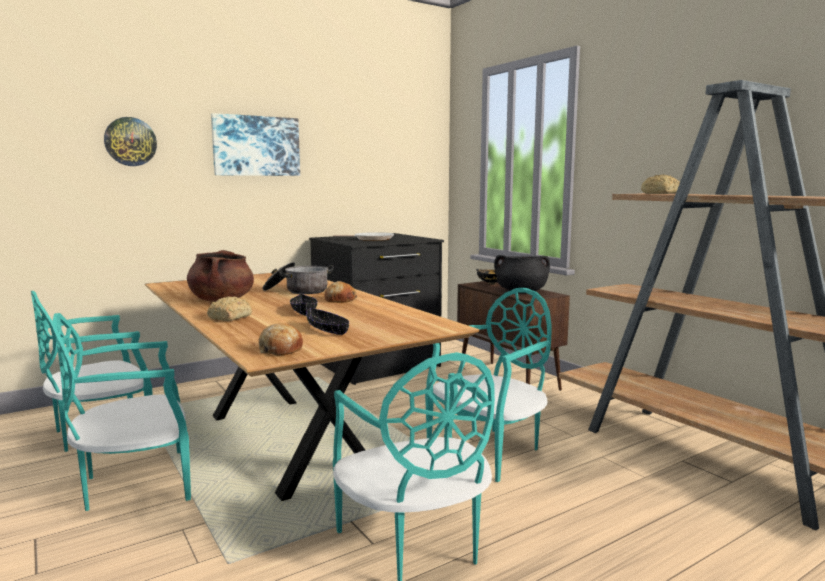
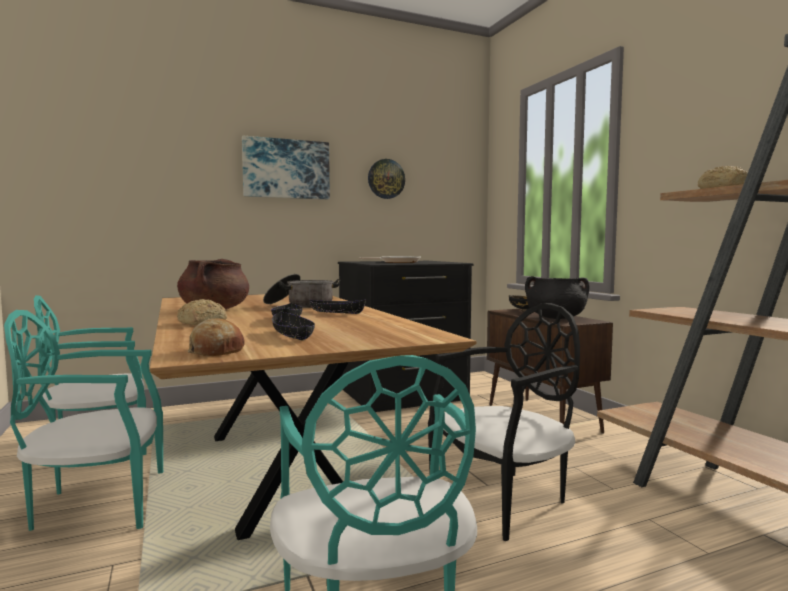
camera: 10 degrees right, 5 degrees down
(130, 141) = (162, 161): wall clock -> wall clock (386, 179)
(340, 300) = (337, 312): bread -> black bowl
(490, 450) = (504, 498): turquoise chair -> black chair

